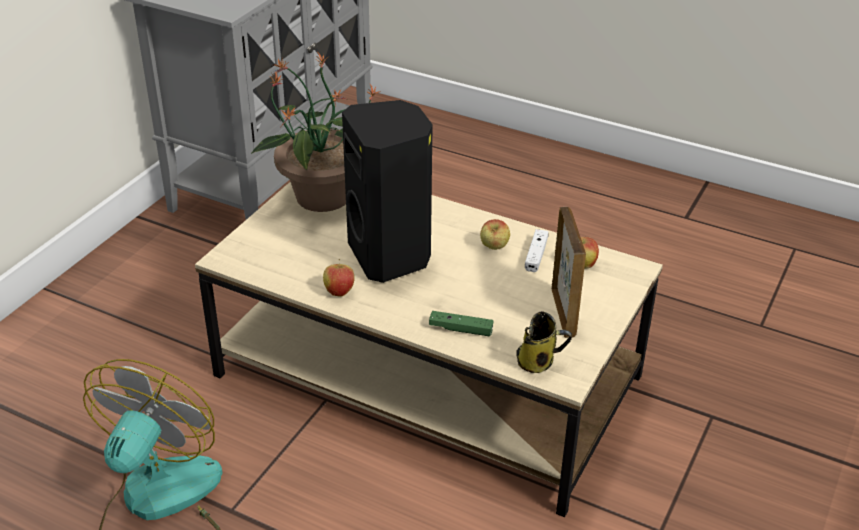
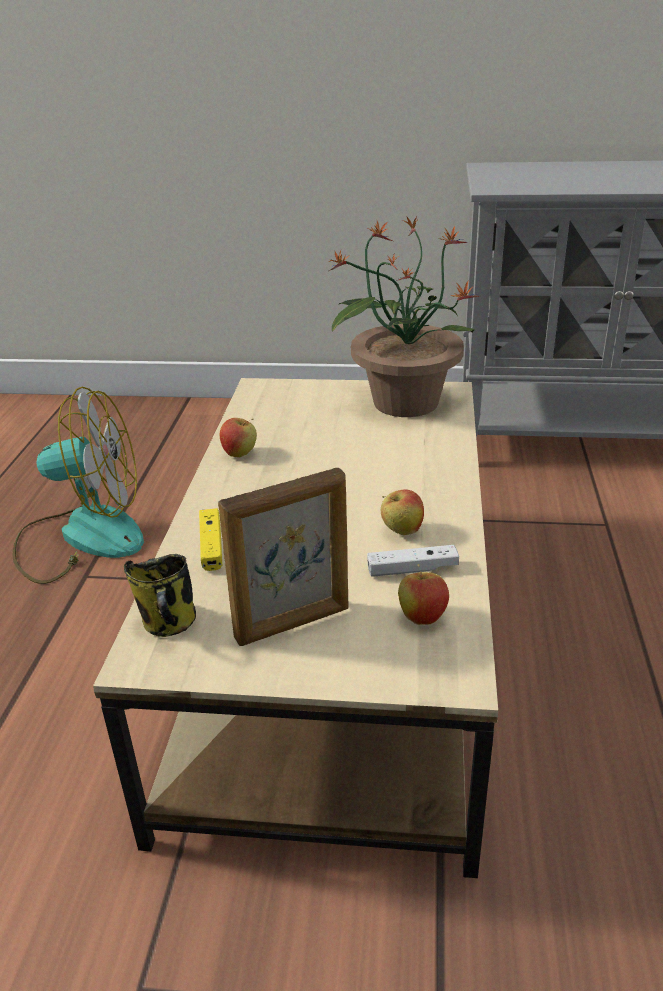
camera: 70 degrees right, 5 degrees down
(391, 256) = (327, 466): black speaker -> none
(460, 329) = (211, 546): green game controller -> yellow game controller

